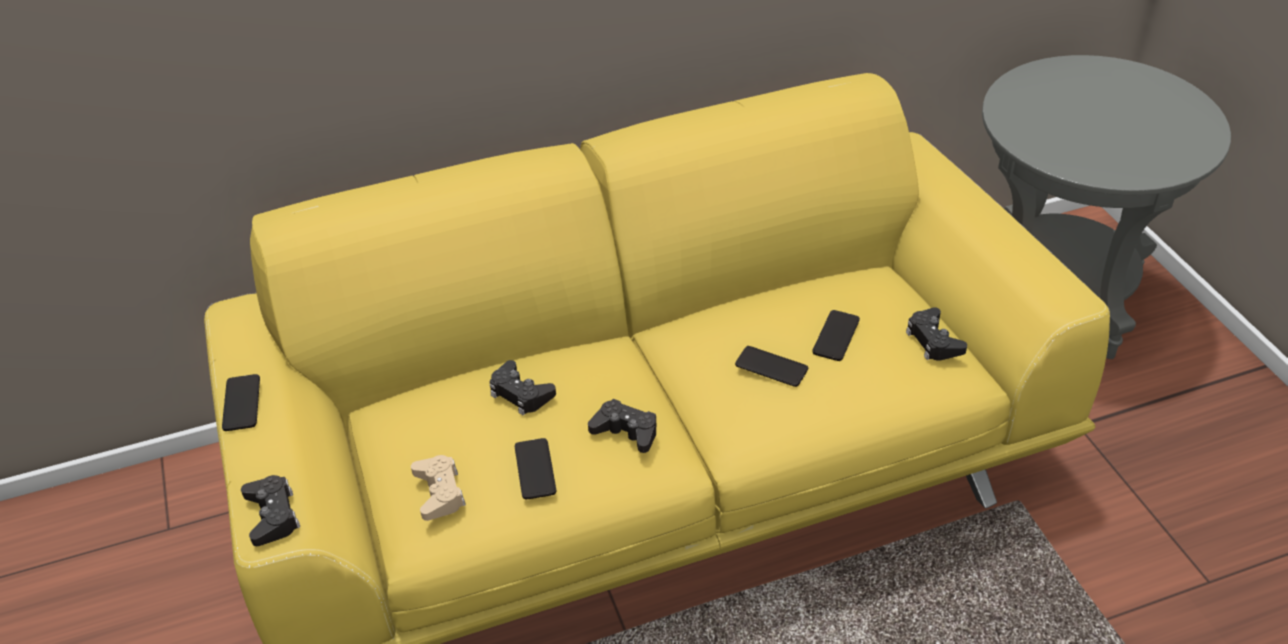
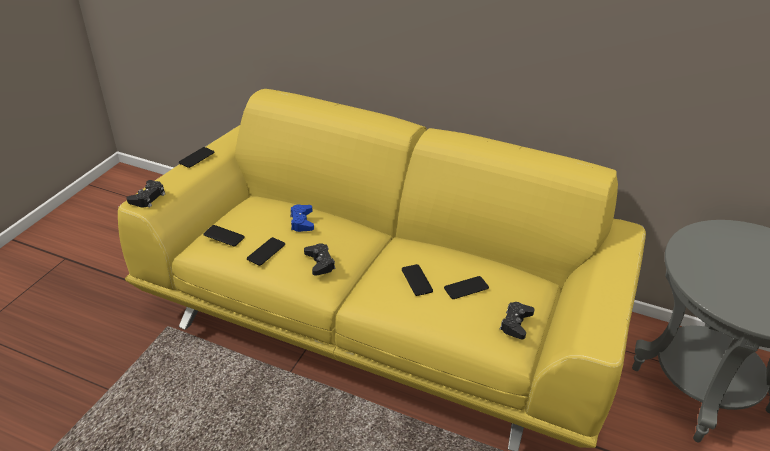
camera: 40 degrees right, 5 degrees down
(439, 492) = (224, 236): beige game controller -> phone
(520, 393) = (302, 222): black game controller -> blue game controller

